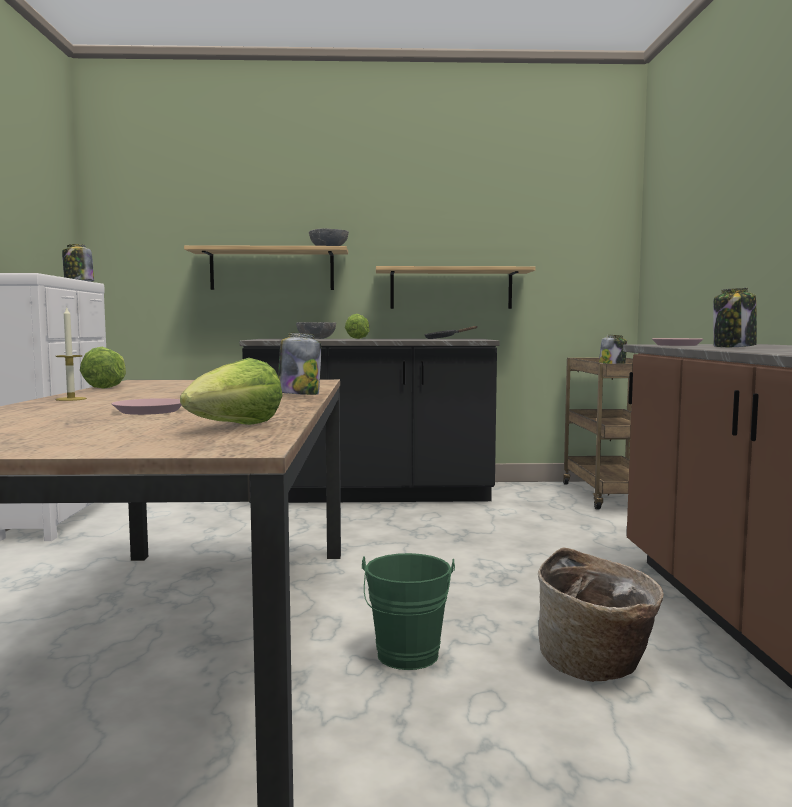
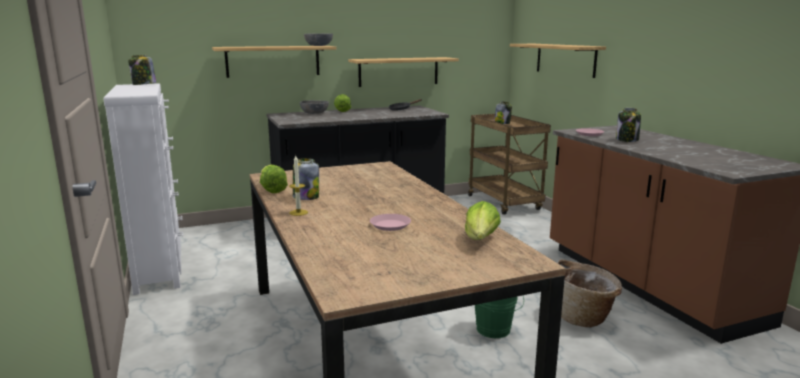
camera: 20 degrees left, 10 degrees up
(298, 394) = (420, 190): jar -> jar (306, 197)
(698, 256) = (565, 59): none -> shelf

